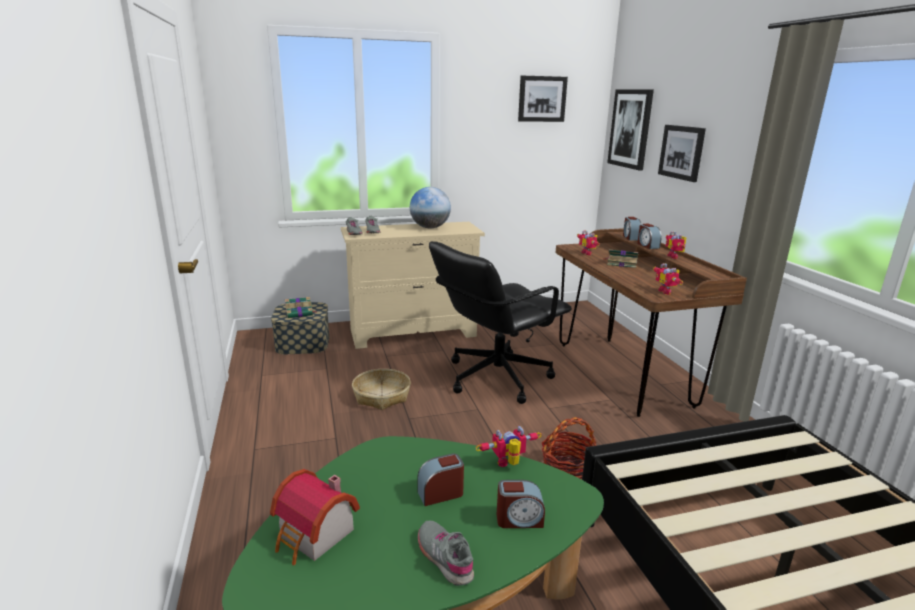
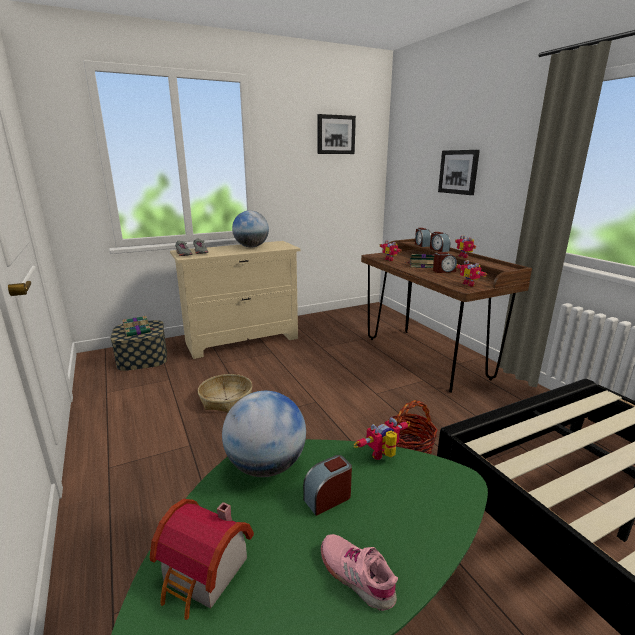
camera: 10 degrees left, 0 degrees up
(391, 458) = (266, 466): none -> globe
(445, 557) = (356, 575): grey shoe -> pink shoe
(496, 377) = (323, 371): black office chair -> none
(519, 519) = (415, 515): alarm clock -> alarm clock (444, 271)
(630, 128) = (409, 157): picture -> none

